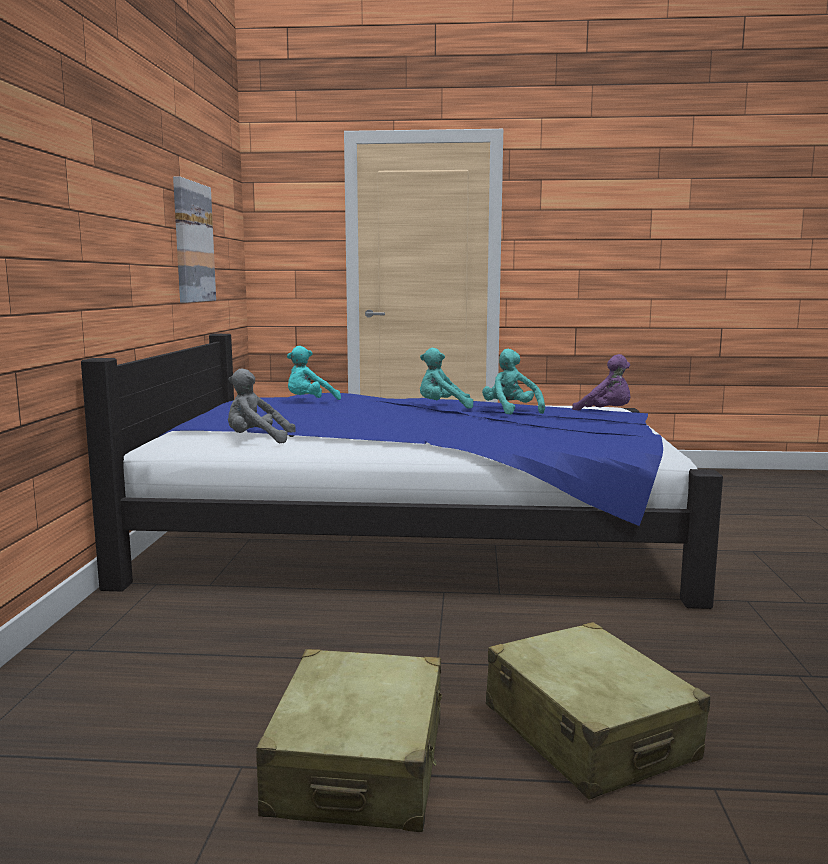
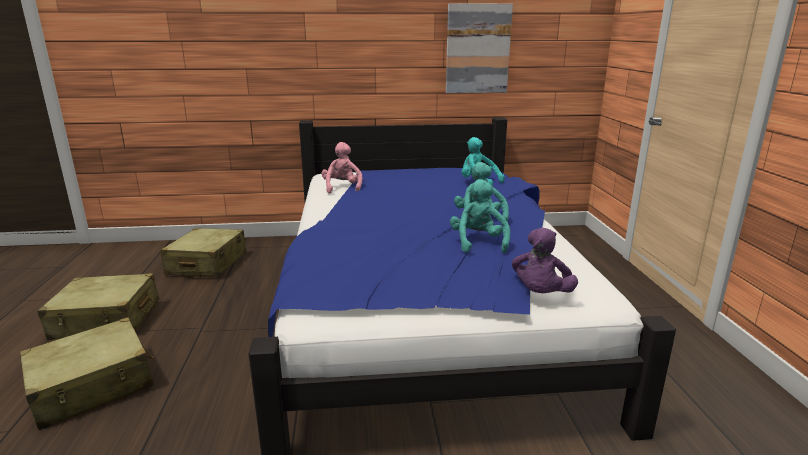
camera: 80 degrees right, 10 degrees up
(146, 680) = (207, 264): none -> beige suitcase
(256, 441) = (342, 188): grey plush toy -> pink plush toy
(511, 411) = (478, 243): turquoise plush toy -> turquoise plush toy turned 60 degrees counterclockwise

